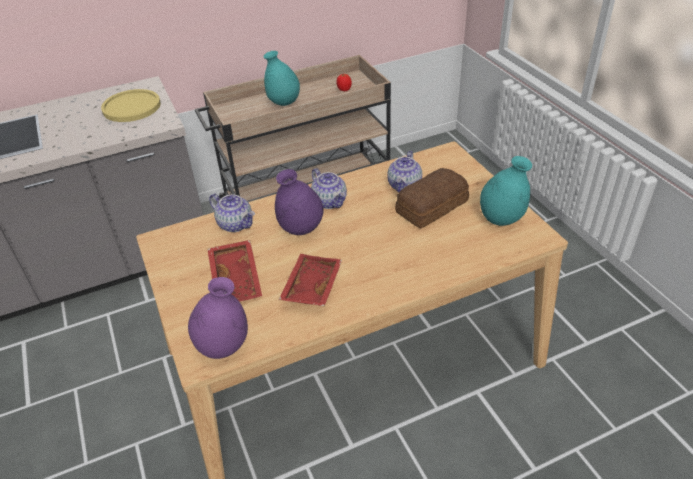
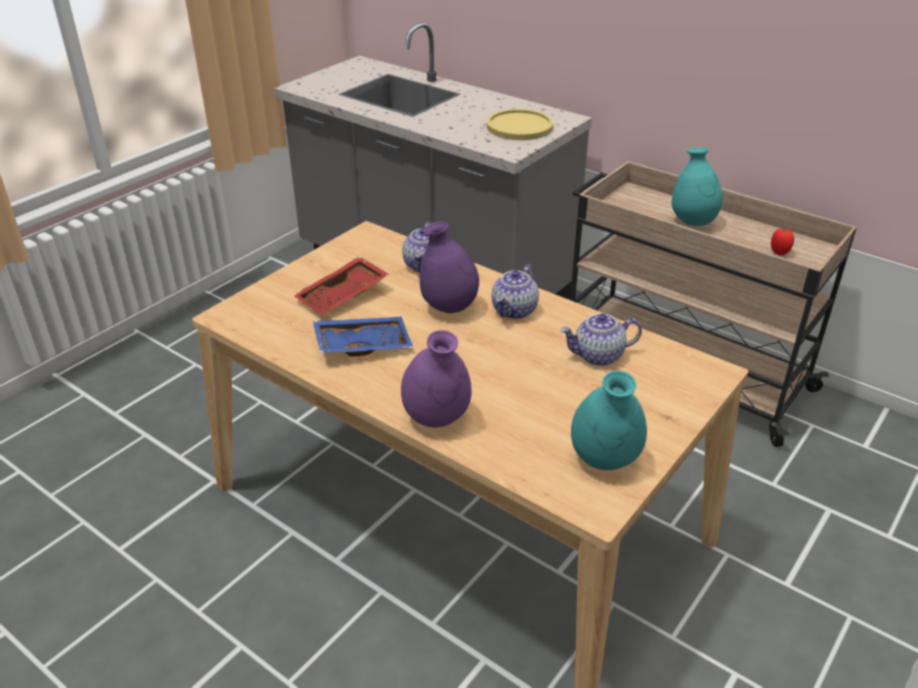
camera: 60 degrees right, 5 degrees down
(223, 346) = (249, 321): purple vase -> purple vase (436, 418)
(311, 286) = (363, 344): red tray -> blue tray
(430, 206) = (574, 388): bread -> none

